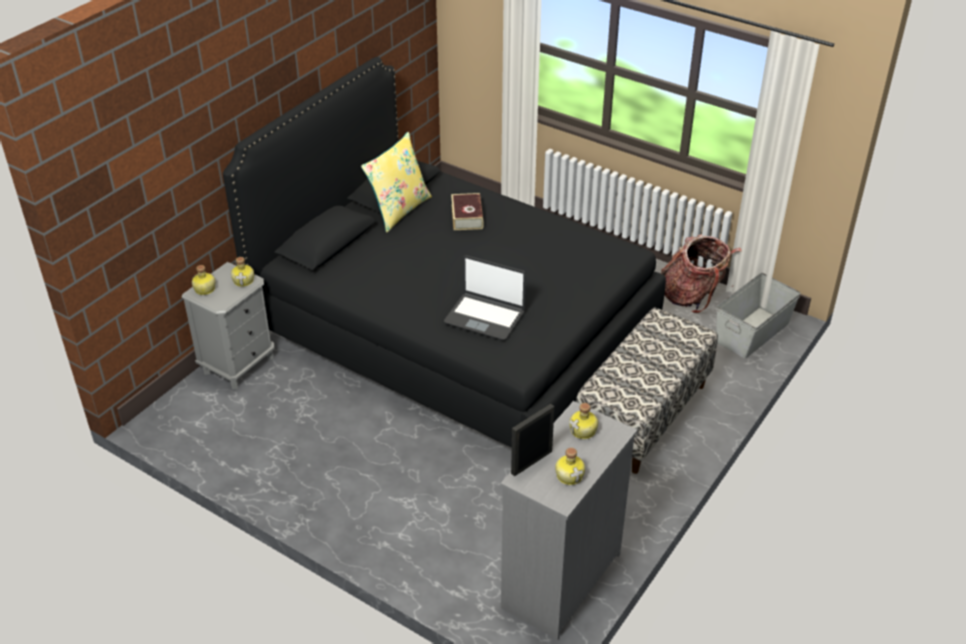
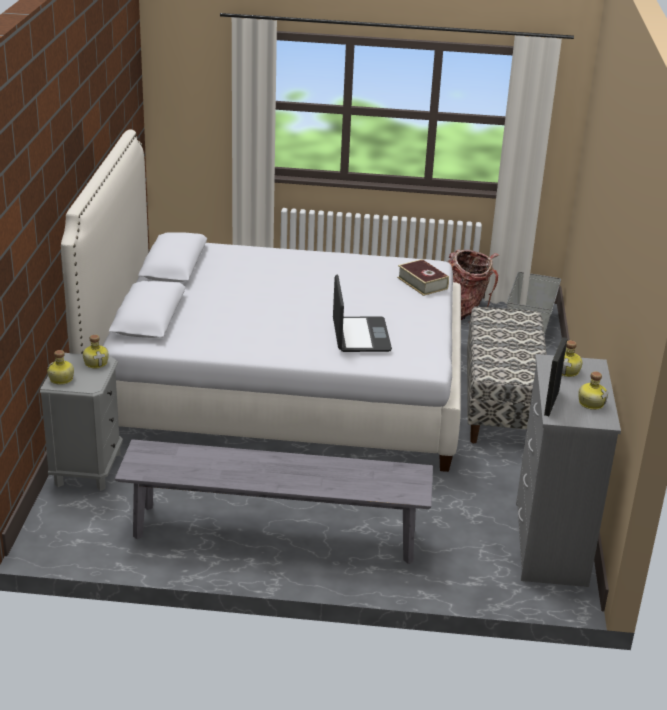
camera: 30 degrees left, 10 degrees down
(332, 480) = (275, 534): none -> grey bench
(399, 210) = (193, 277): yellow pillow -> none
(453, 332) = (278, 387): black bed -> white bed
(467, 217) = (263, 269): book -> book (422, 283)
(485, 317) = (360, 336): laptop -> laptop turned 90 degrees counterclockwise

